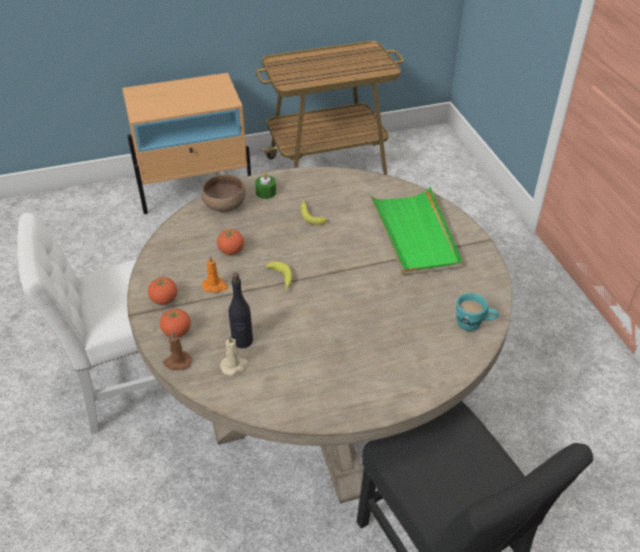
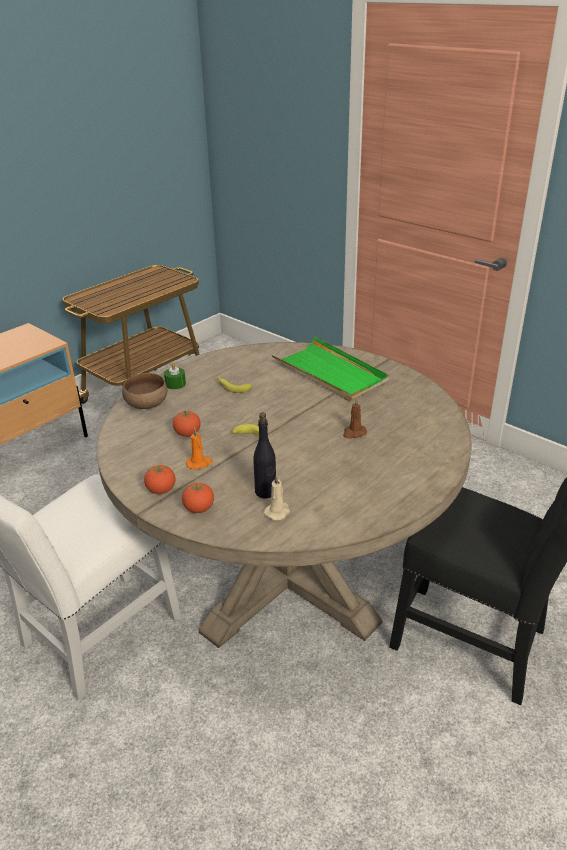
camera: 30 degrees left, 10 degrees down
(177, 362) = (223, 530): brown candle -> brown candle (354, 433)
(474, 324) = (434, 413): turquoise mug -> none

